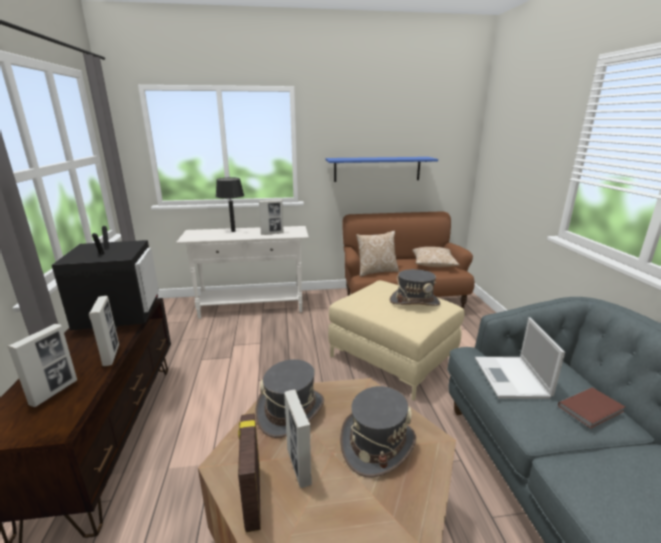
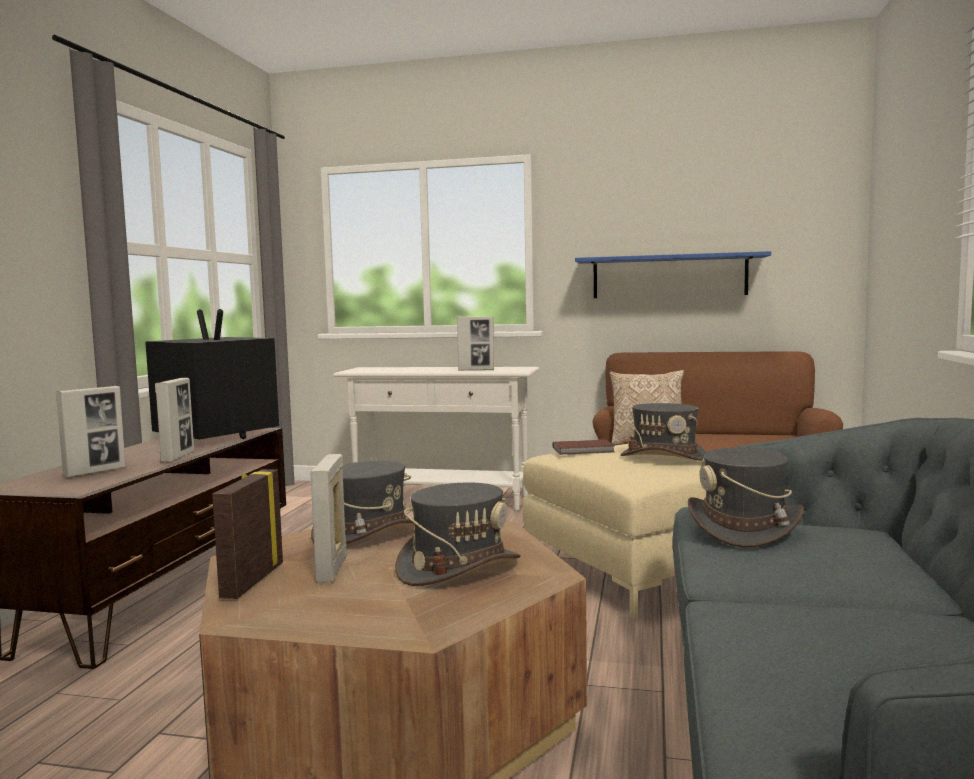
camera: 20 degrees right, 15 degrees down
(119, 316) = (216, 436): television -> television turned 60 degrees counterclockwise
(233, 231) = (422, 368): black table lamp -> none
(433, 265) = (765, 440): pillow -> none
(512, 378) = (744, 528): laptop -> grey hat
(592, 409) = (859, 564): brown book -> brown book (584, 450)

